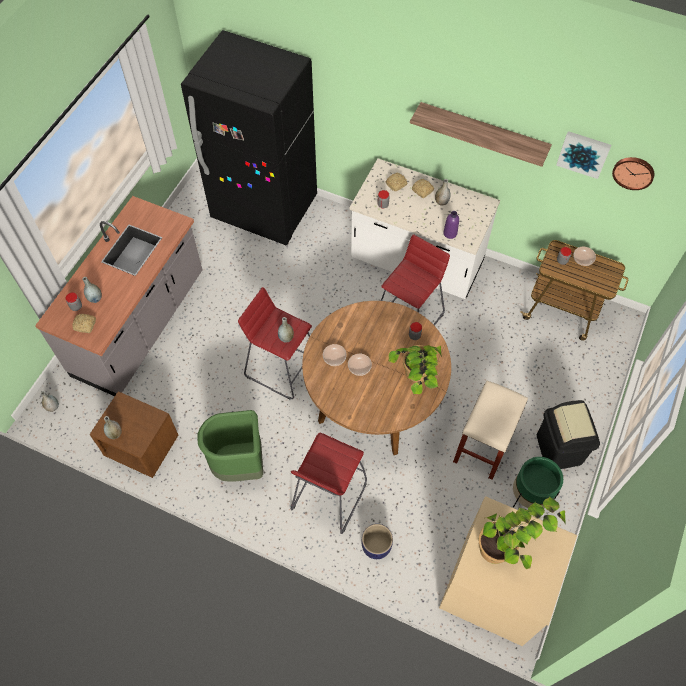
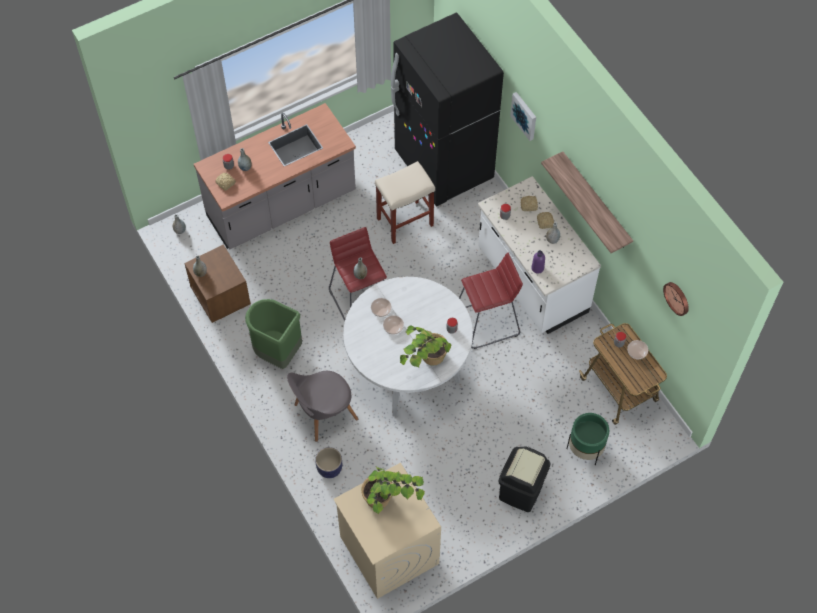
camera: 35 degrees right, 0 degrees up
(328, 496) = (323, 413): red stool -> grey chair
(373, 403) = (408, 369): brown dining table -> white dining table
(482, 448) = (463, 453): beige stool -> beige stool (404, 222)
(530, 495) = (469, 508): green planter -> green planter (585, 449)
(583, 153) = (650, 261): picture -> picture (524, 115)

